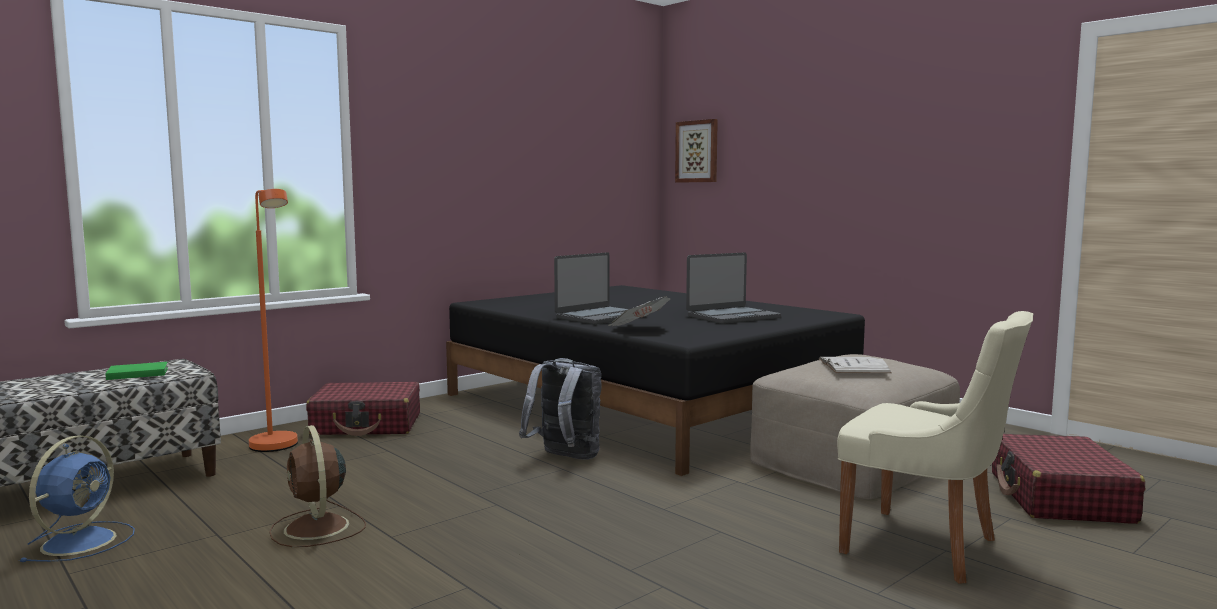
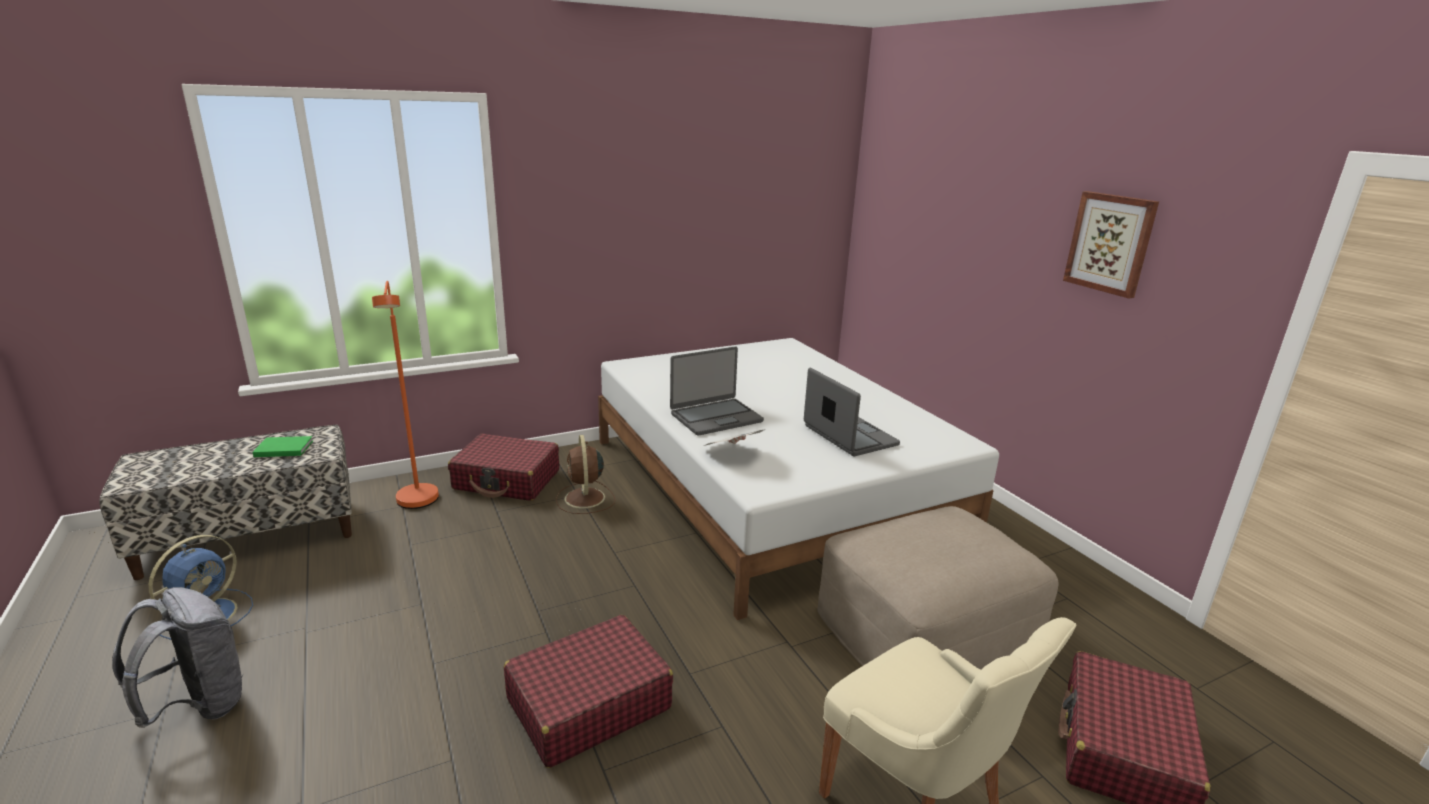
camera: 15 degrees right, 15 degrees up
(317, 528) = (383, 636): brown fan -> brown fan (585, 499)
(565, 458) = (646, 567): grey backpack -> grey backpack (198, 706)
(580, 537) = (588, 704): none -> red suitcase
(645, 404) = (770, 487): black bed -> white bed
(697, 151) = (886, 205): picture -> picture (1110, 243)
(732, 317) = (849, 436): laptop -> laptop turned 105 degrees counterclockwise
(853, 366) = (932, 548): white book -> none

